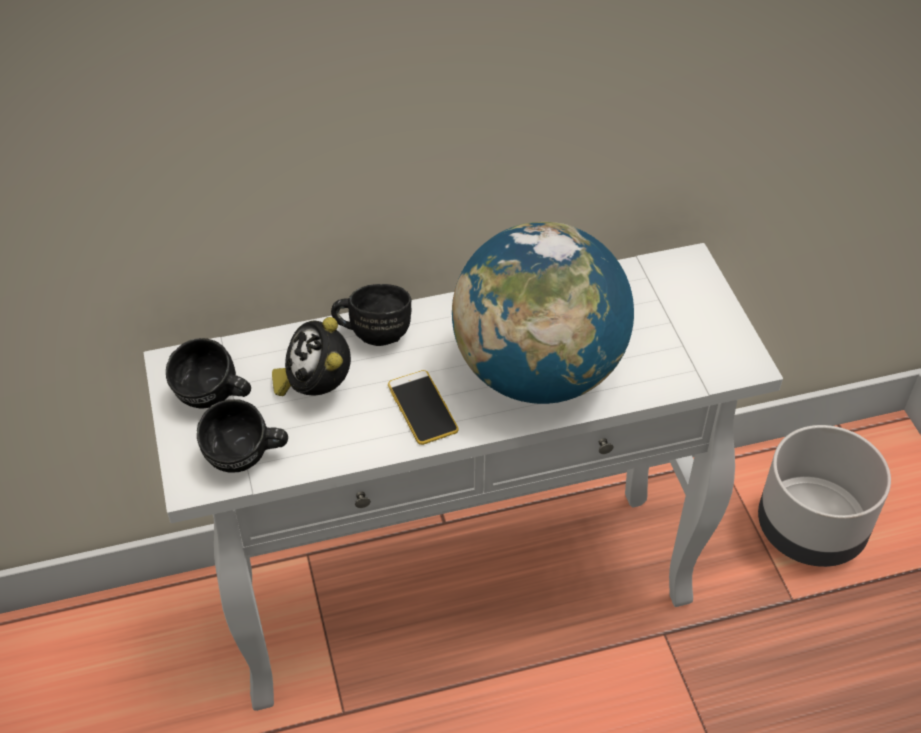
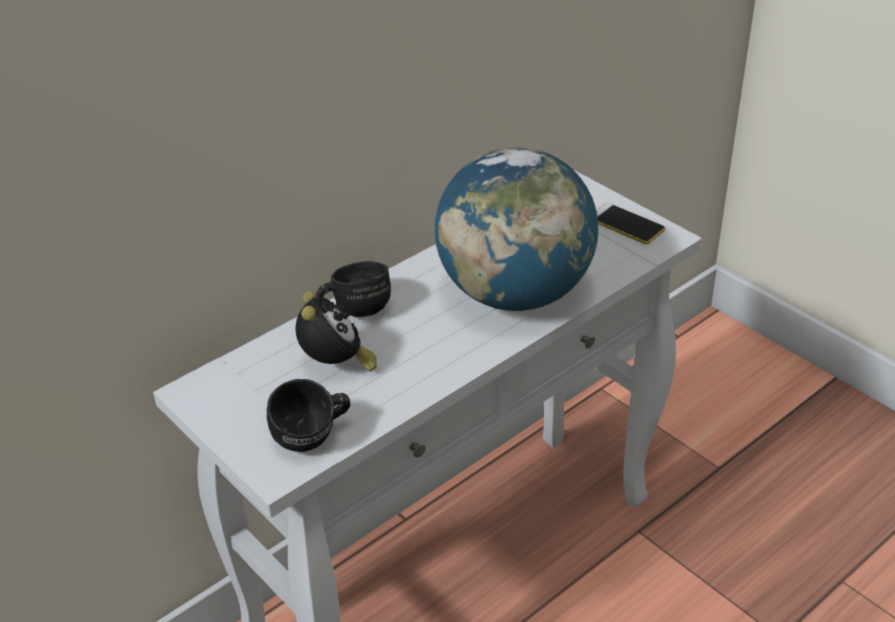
camera: 25 degrees left, 10 degrees down
(214, 399) = (248, 405): black mug -> none
(316, 388) = (336, 366): alarm clock -> alarm clock turned 150 degrees counterclockwise
(422, 408) = (439, 349): phone -> phone (626, 224)
(811, 529) = (699, 412): grey planter -> none

